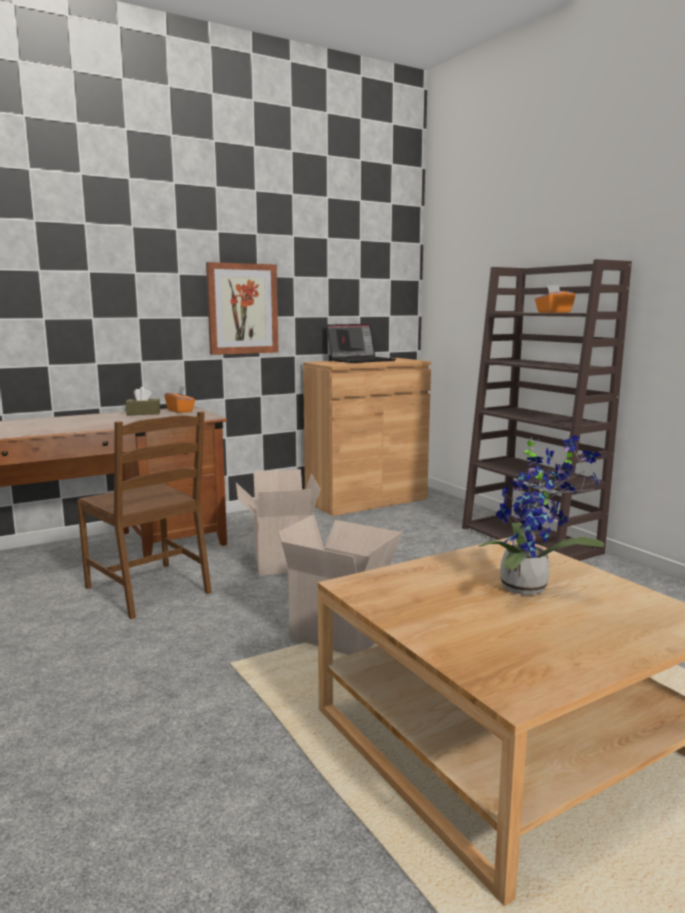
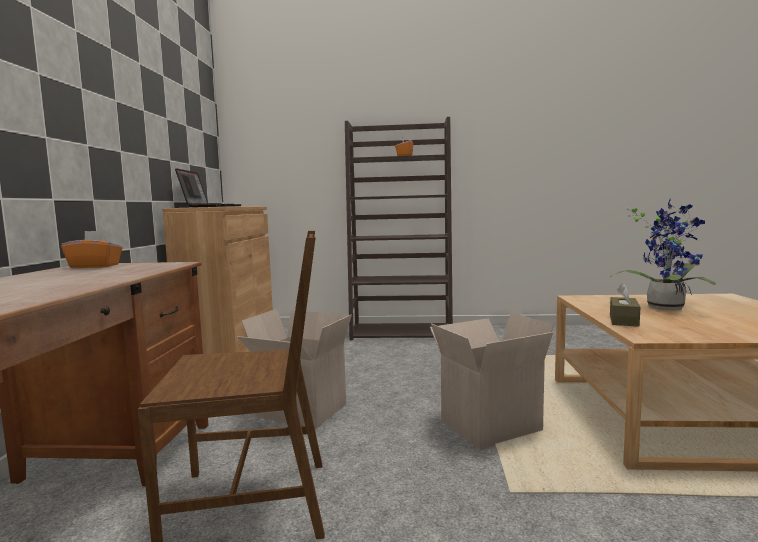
camera: 55 degrees left, 5 degrees down
(143, 413) = (52, 274): brown tissue box -> brown tissue box (623, 320)
(242, 309) = (108, 138): picture -> none

